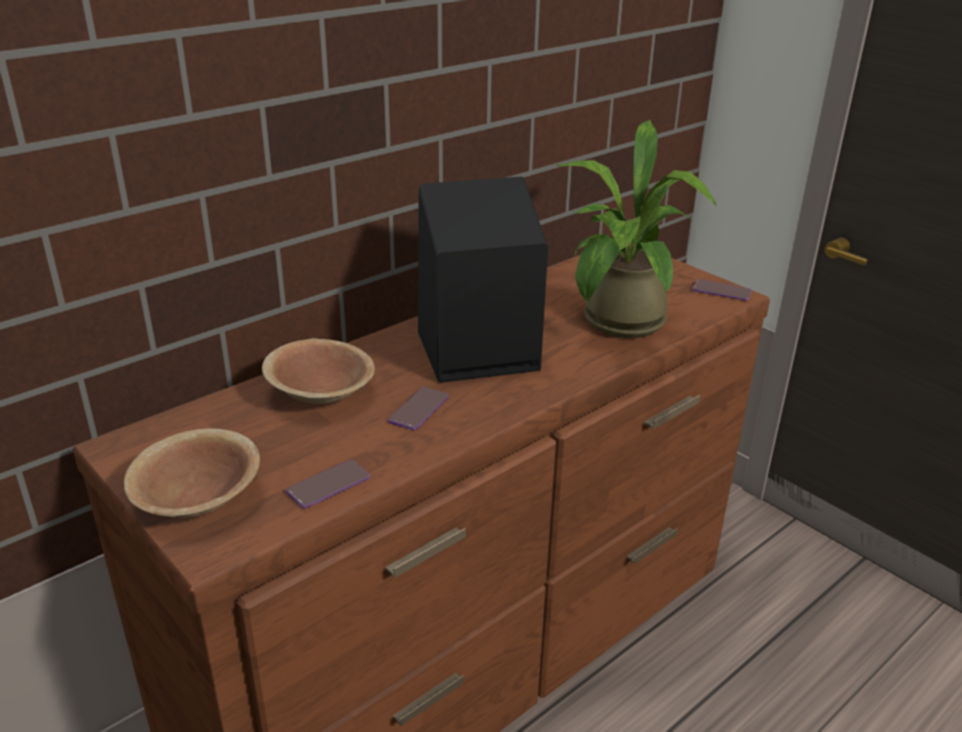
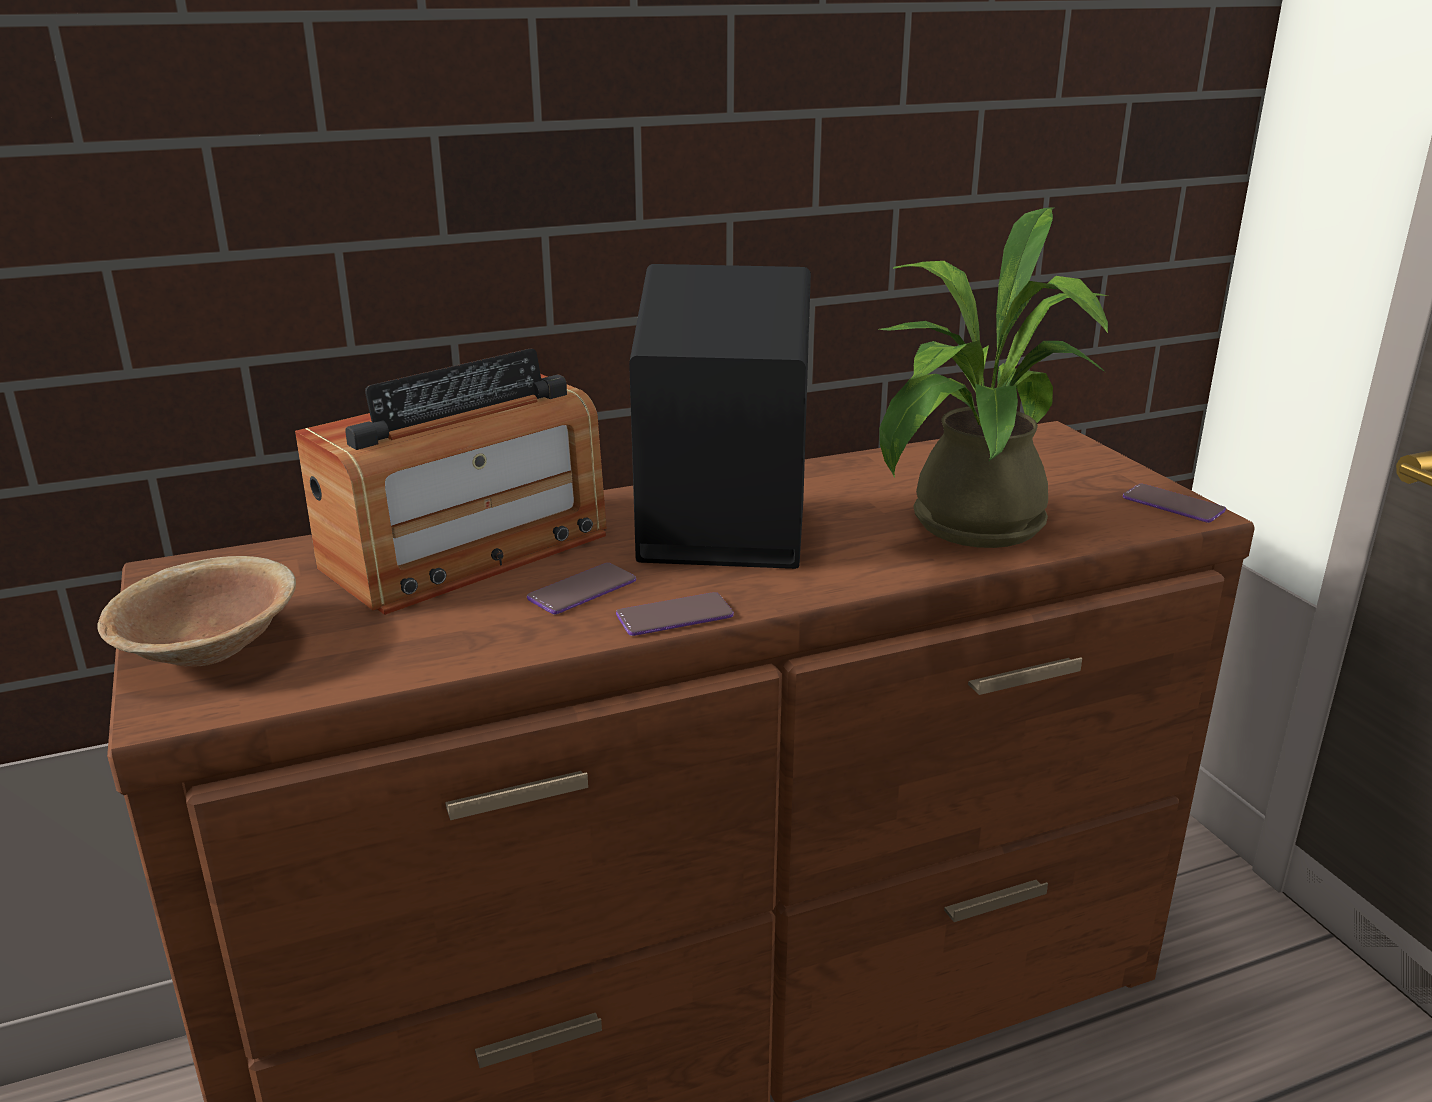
camera: 20 degrees right, 5 degrees down
(321, 394) = (467, 551): brown bowl -> radio
(328, 485) = (383, 661): phone -> phone (674, 616)

